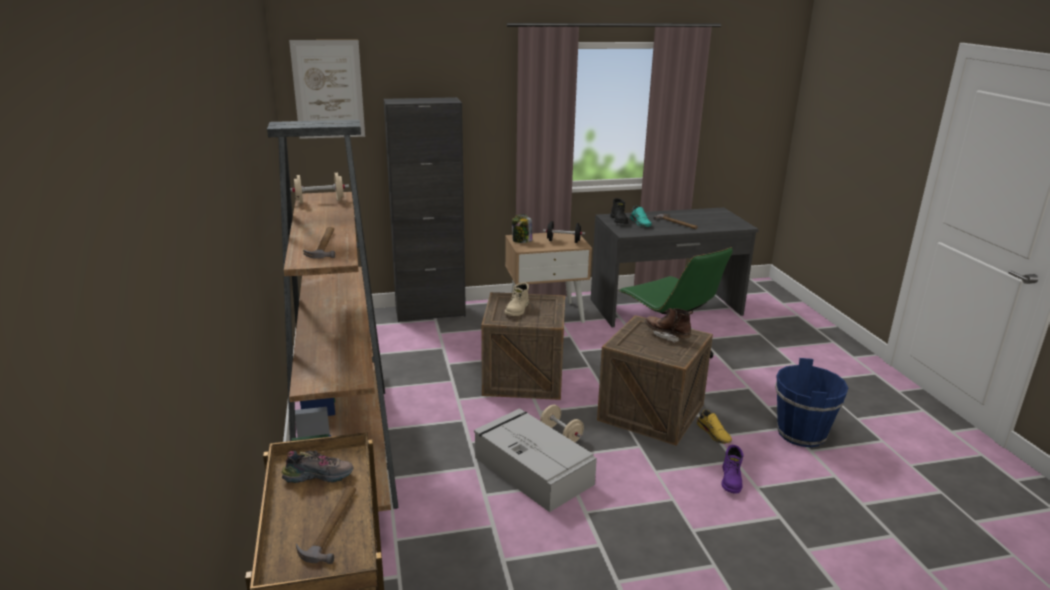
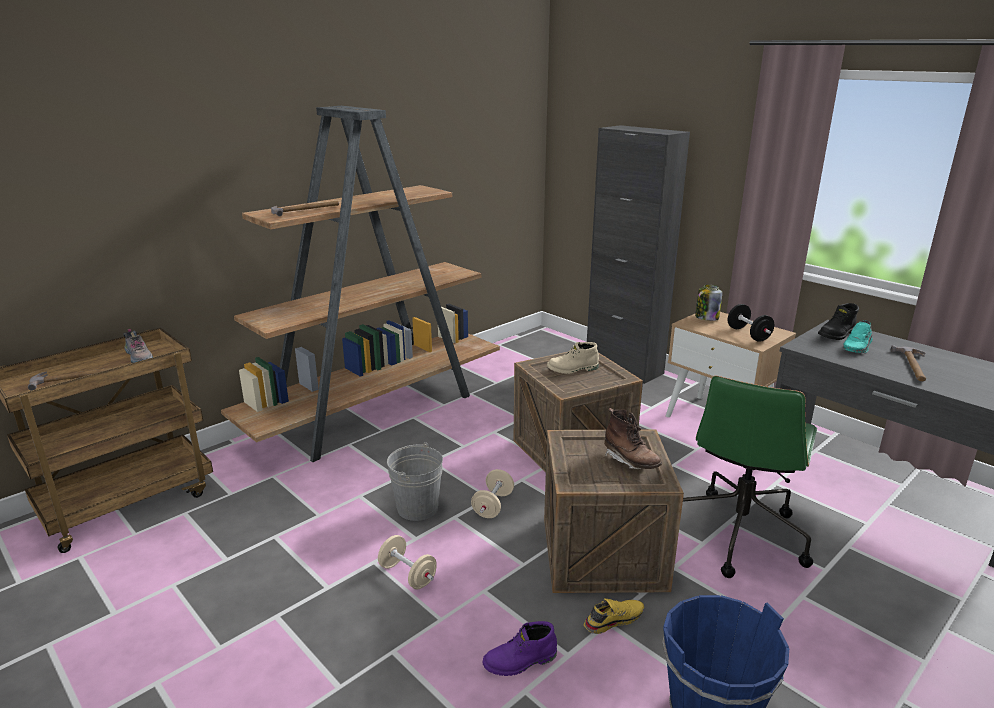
camera: 60 degrees right, 0 degrees up
(320, 201) = (409, 191): beige dumbbell -> beige dumbbell (407, 575)
(328, 89) = (583, 111): picture -> none
(532, 469) = (417, 508): grey storage box -> grey bucket
(667, 335) = (630, 461): brown boot -> brown boot turned 135 degrees clockwise
(714, 433) = (613, 619): yellow shoe -> yellow shoe turned 150 degrees counterclockwise

